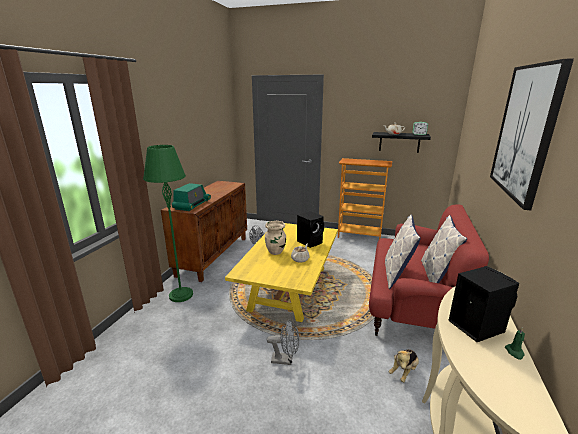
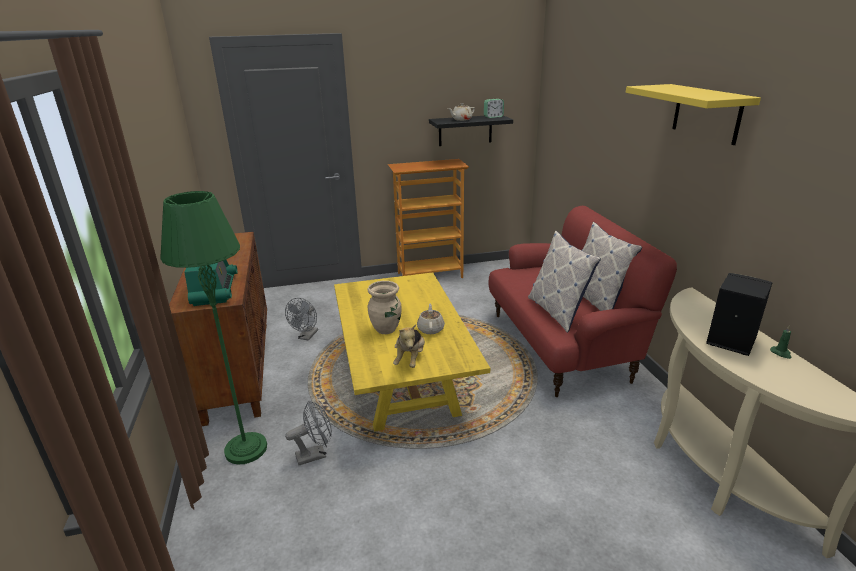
camera: 30 degrees left, 5 degrees up
(285, 360) = (485, 471): grey fan -> grey fan (315, 454)
(310, 242) = (417, 300): black speaker -> none
(404, 371) = (615, 424): plush toy -> plush toy (410, 359)
(525, 131) = (706, 113): picture -> yellow shelf

